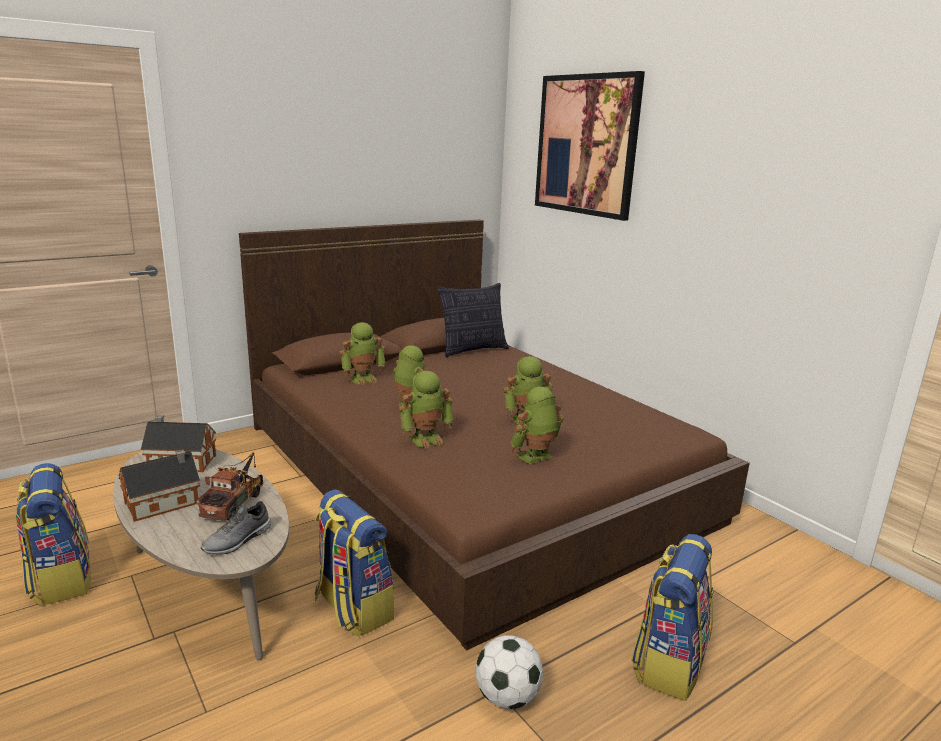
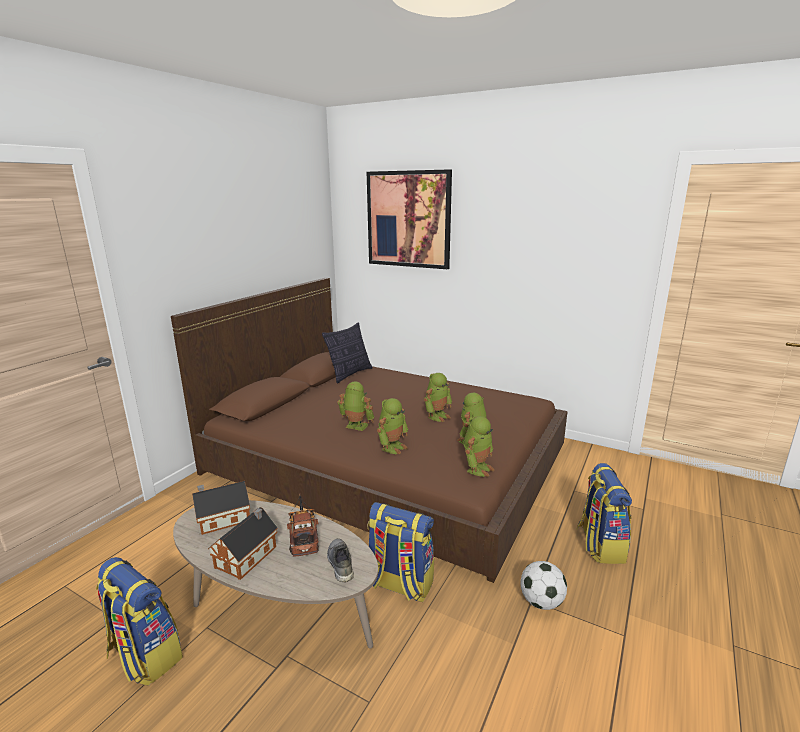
camera: 25 degrees left, 0 degrees up
(238, 540) = (339, 564): grey shoe -> grey shoe turned 150 degrees clockwise
(363, 378) = (297, 413): toy robot -> toy robot (477, 468)

